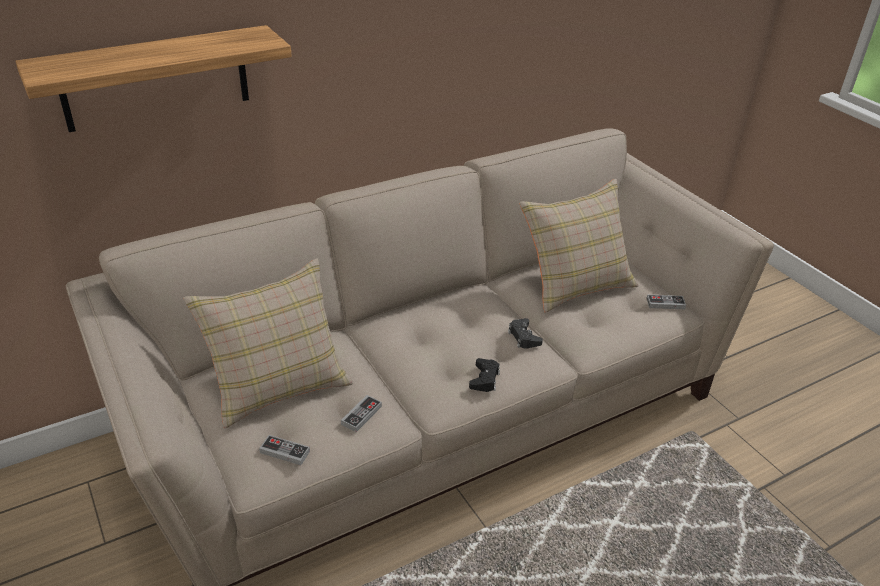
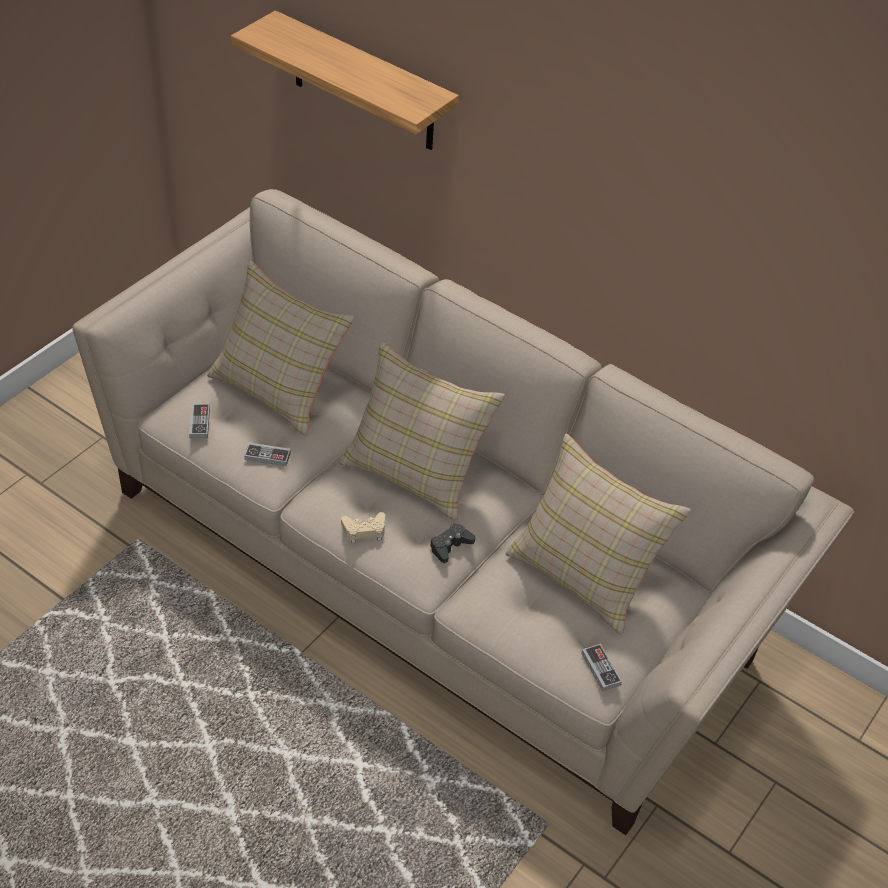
camera: 65 degrees right, 10 degrees up
(432, 332) = (416, 470): none -> beige pillow
(484, 379) = (364, 530): black game controller -> beige game controller

